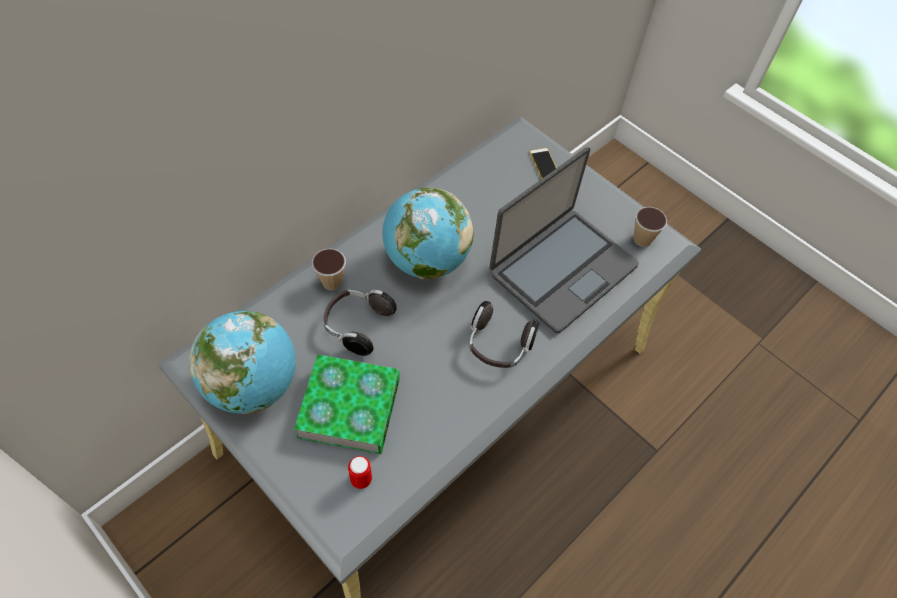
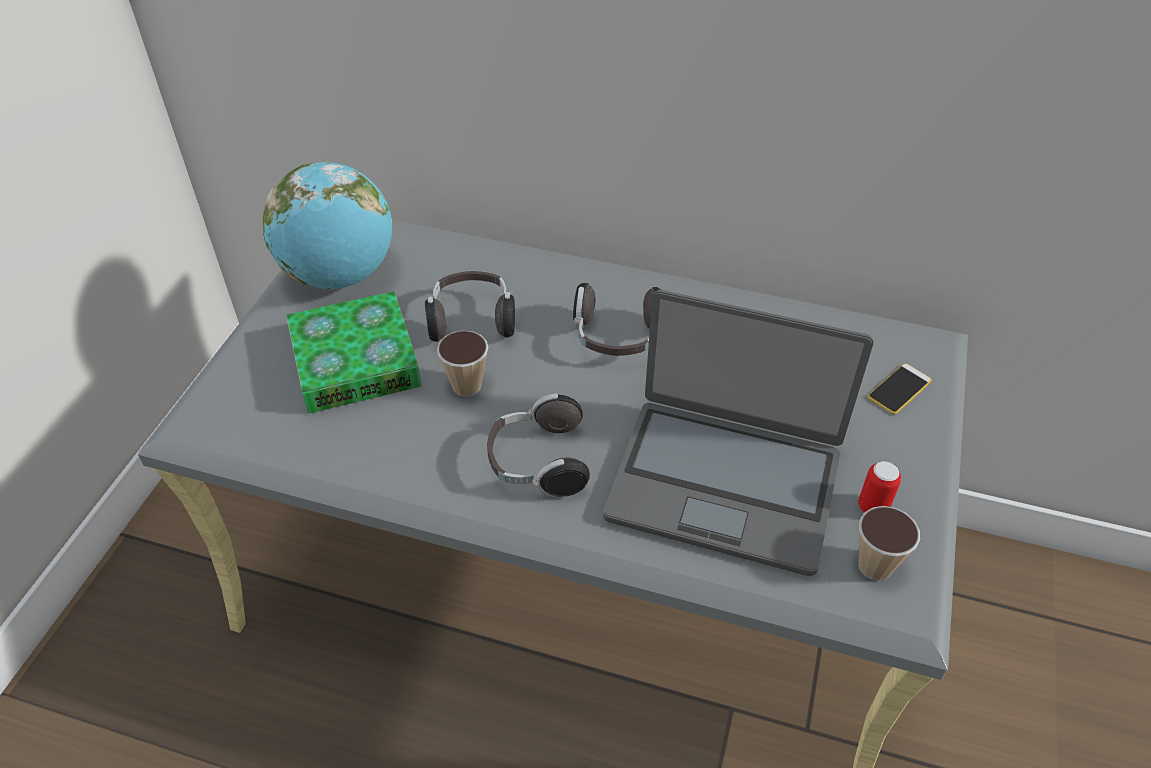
camera: 65 degrees right, 10 degrees down
(332, 282) = (517, 274): cup -> cup (467, 386)
(361, 479) = (266, 411): can -> can (872, 507)
(426, 260) = (616, 338): globe -> headphones

